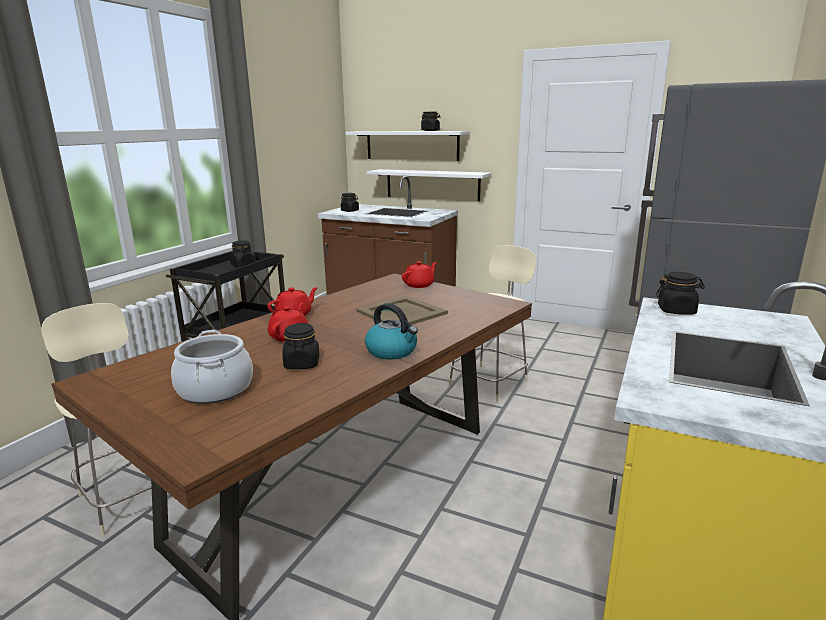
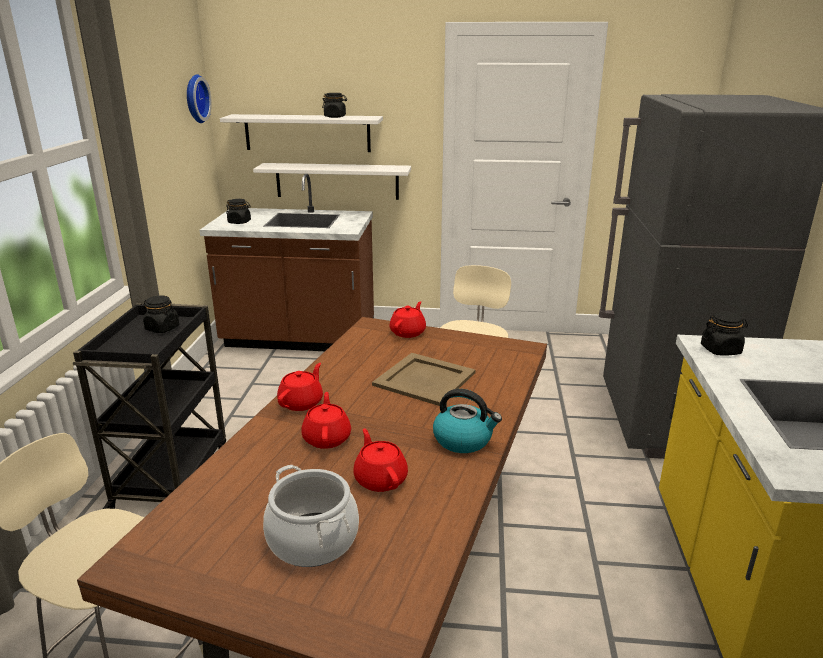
camera: 20 degrees left, 5 degrees up
(302, 364) = (380, 479): black jar -> red teapot
(329, 117) = (194, 99): none -> wall clock

